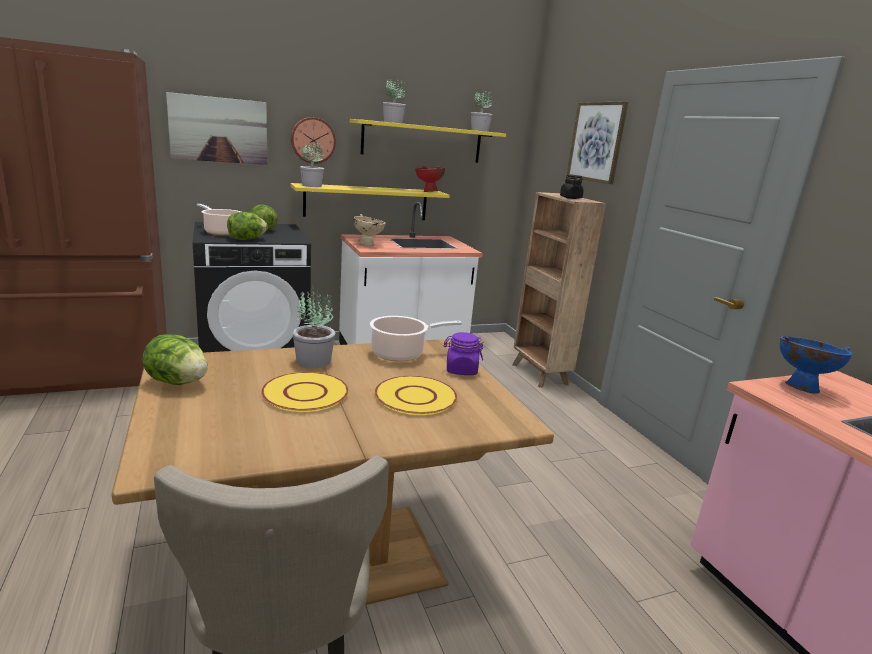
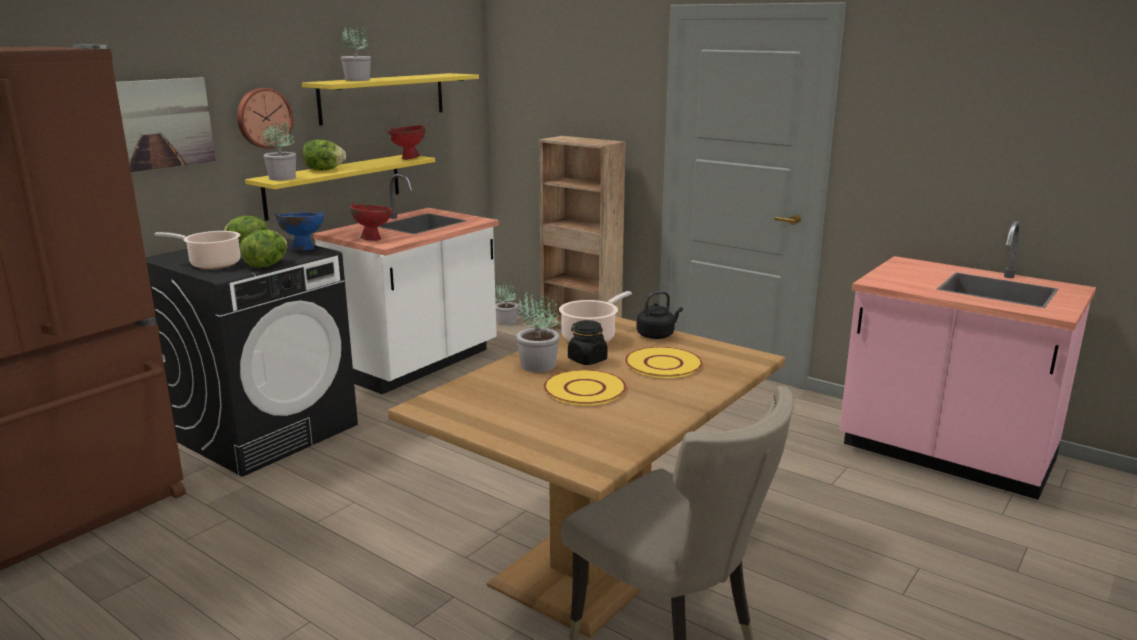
camera: 30 degrees left, 0 degrees up
(177, 382) = (470, 417): lettuce -> lettuce (324, 170)
(368, 244) = (372, 239): beige bowl -> red bowl
(461, 370) = (657, 335): purple jar -> black kettle
(479, 130) = (443, 74): potted plant -> potted plant (506, 322)
(570, 198) = (586, 141): black jar -> black jar (587, 360)
(596, 142) = (593, 76): picture -> none
(800, 388) = (892, 274): blue bowl -> blue bowl (302, 249)

